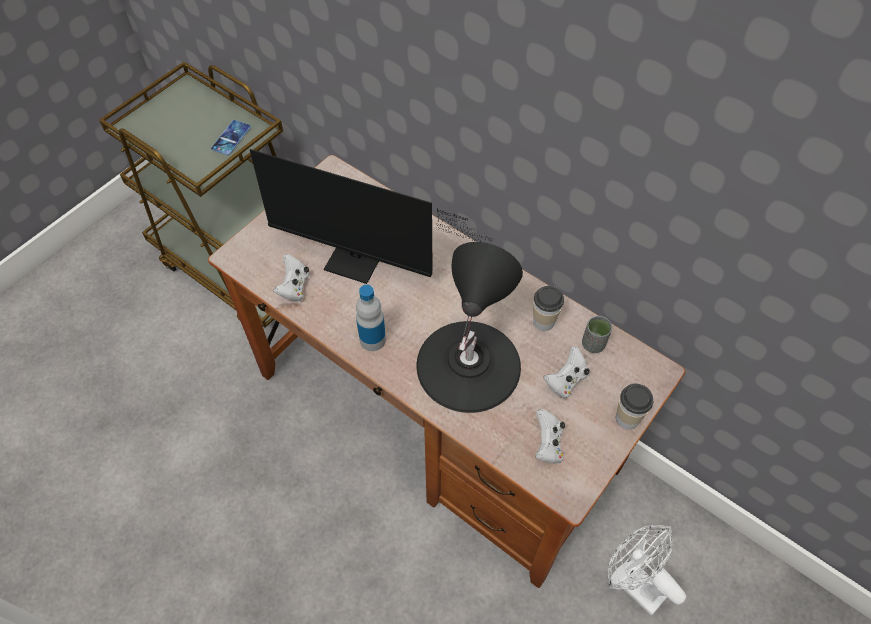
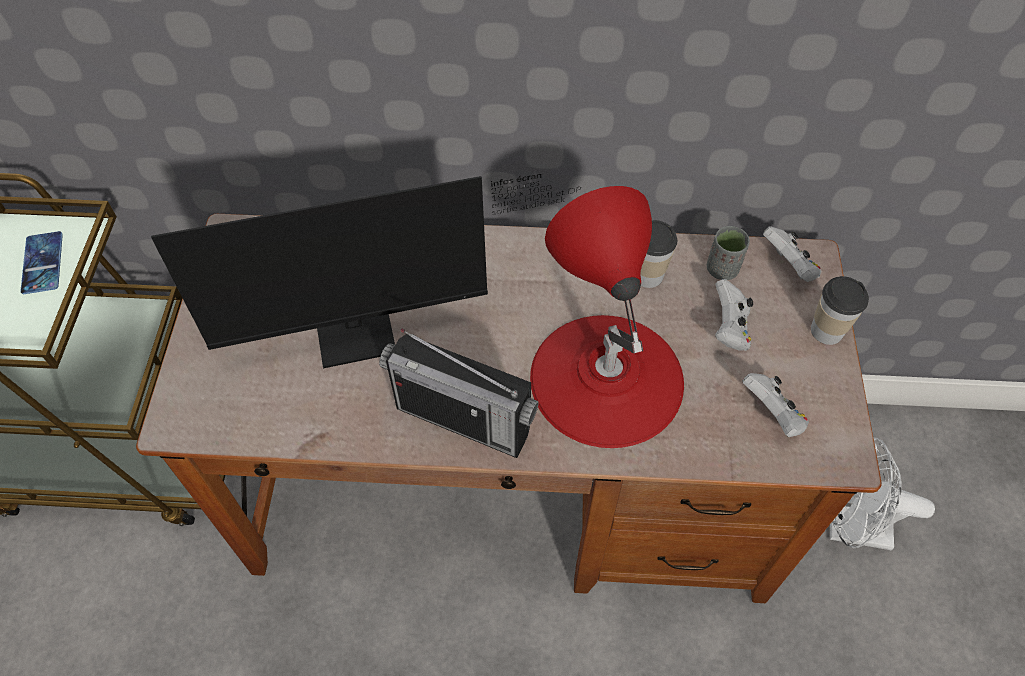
camera: 35 degrees left, 0 degrees up
(294, 287) = (300, 414): white game controller -> white game controller (789, 267)
(372, 339) = (463, 419): bottle -> radio
(468, 364) = (606, 378): black table lamp -> red table lamp

